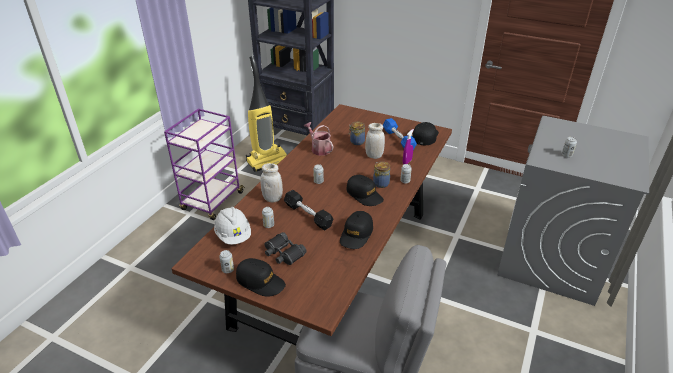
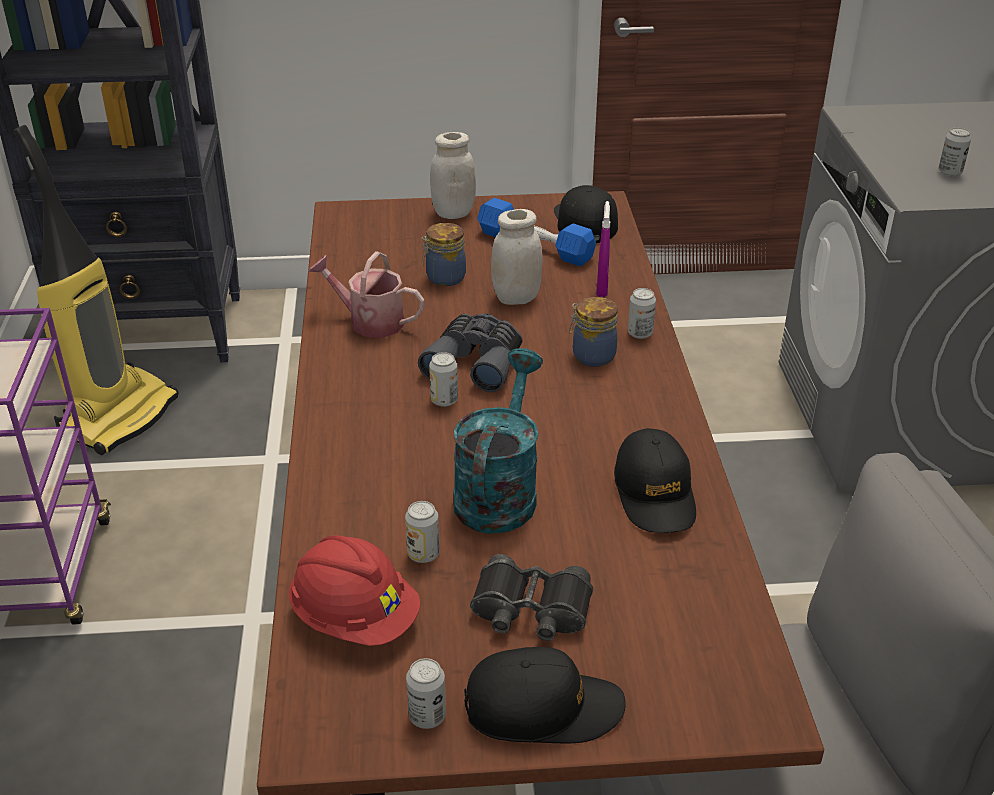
camera: 30 degrees left, 0 degrees up
(233, 235) = (355, 618): white hard hat -> red hard hat
(272, 198) = (368, 483): white jar -> white jar (453, 213)
(308, 215) = (499, 491): black dumbbell -> turquoise watering can
(340, 173) = (476, 362): none -> grey binoculars
(364, 195) = (583, 395): black cap -> none

